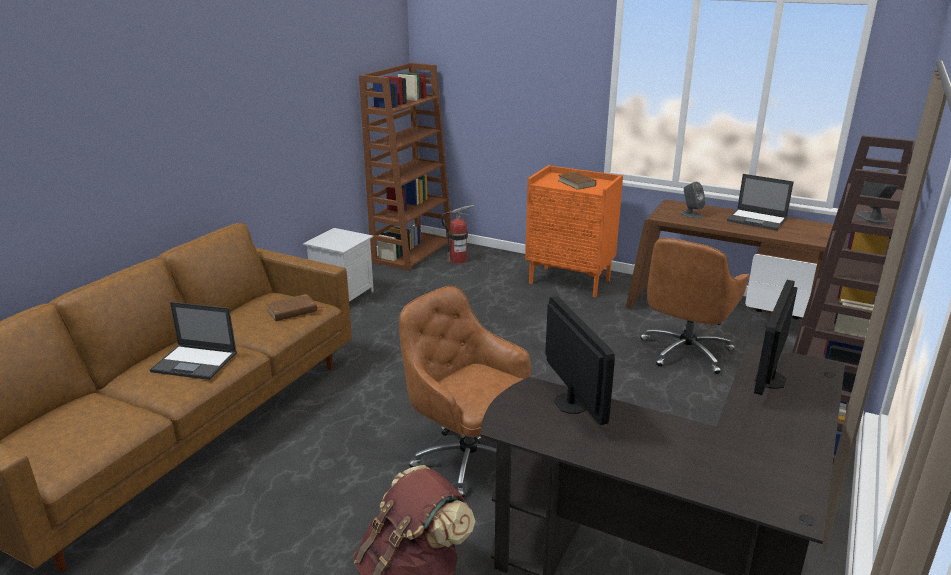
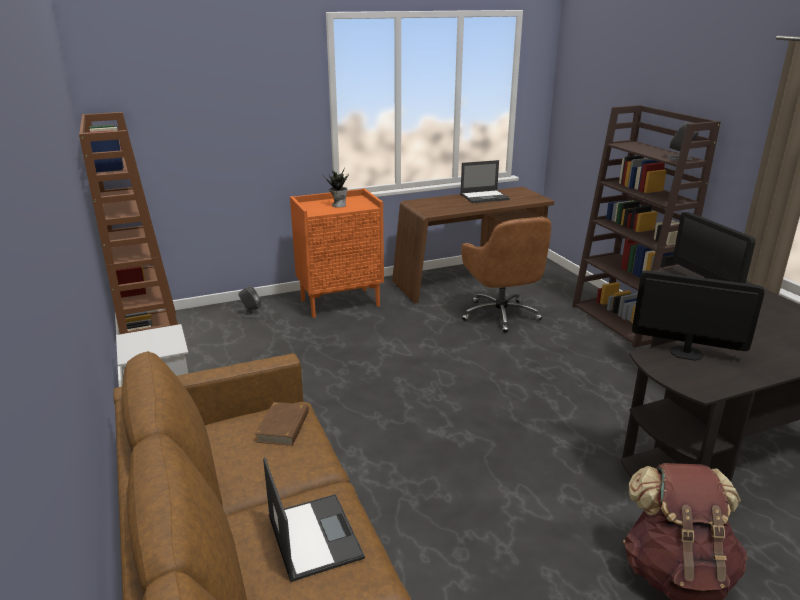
camera: 50 degrees left, 0 degrees up
(195, 362) = (313, 535): laptop -> laptop turned 75 degrees counterclockwise
(458, 260) = (215, 325): fire extinguisher -> none
(469, 459) = (536, 467): brown office chair -> none
(576, 183) = (338, 205): brown book -> potted plant
(691, 215) = (444, 206): grey speaker -> grey speaker (251, 314)

